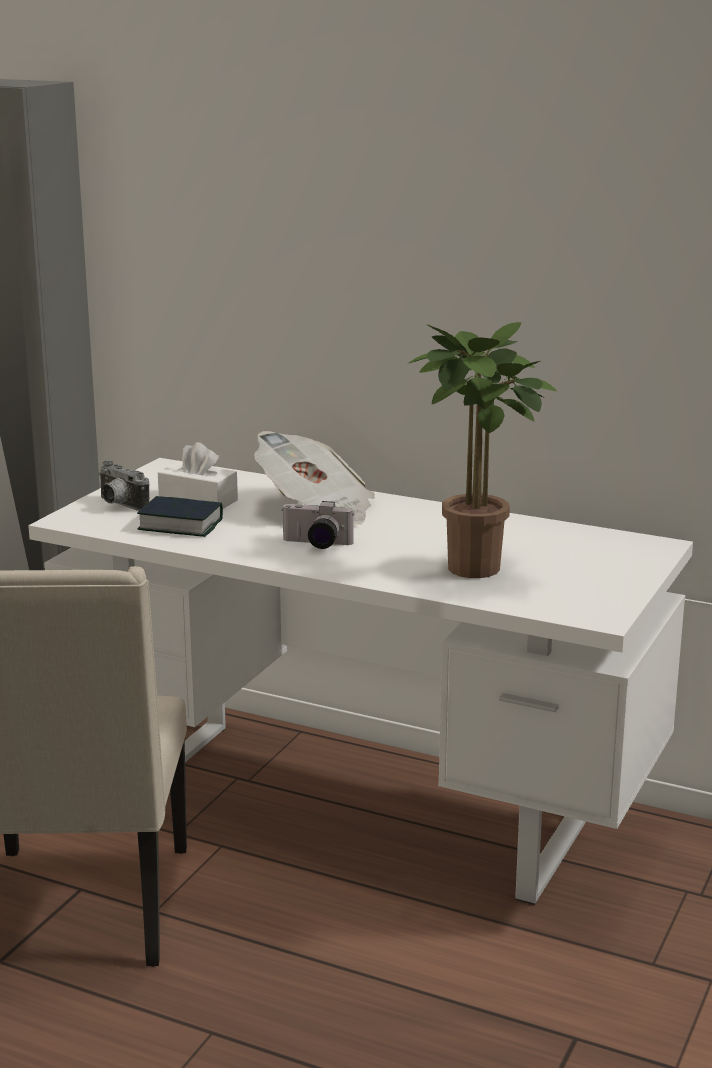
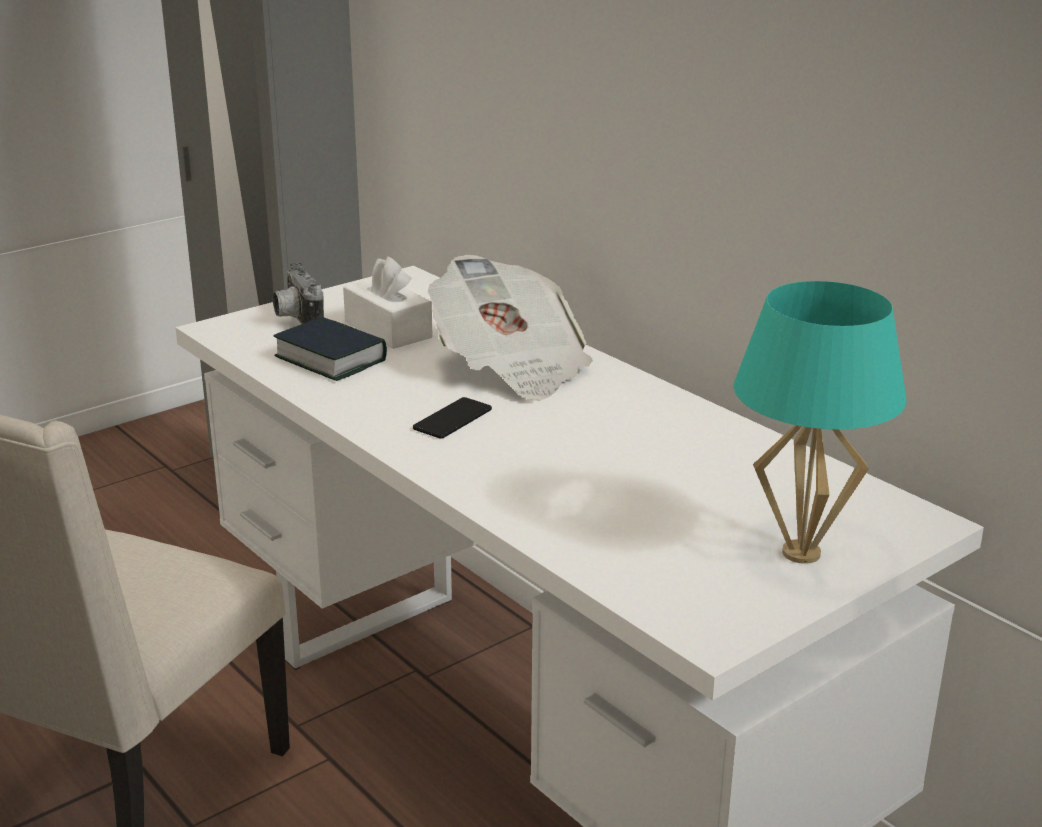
camera: 25 degrees right, 5 degrees up
(316, 544) = (452, 419): camera -> phone
(477, 572) = (612, 508): potted plant -> none
(609, 572) = (801, 554): none -> turquoise table lamp

